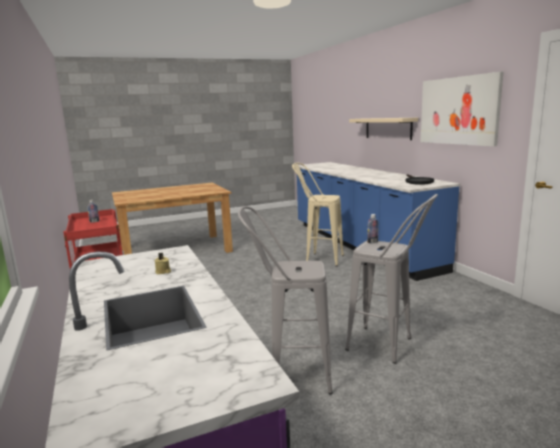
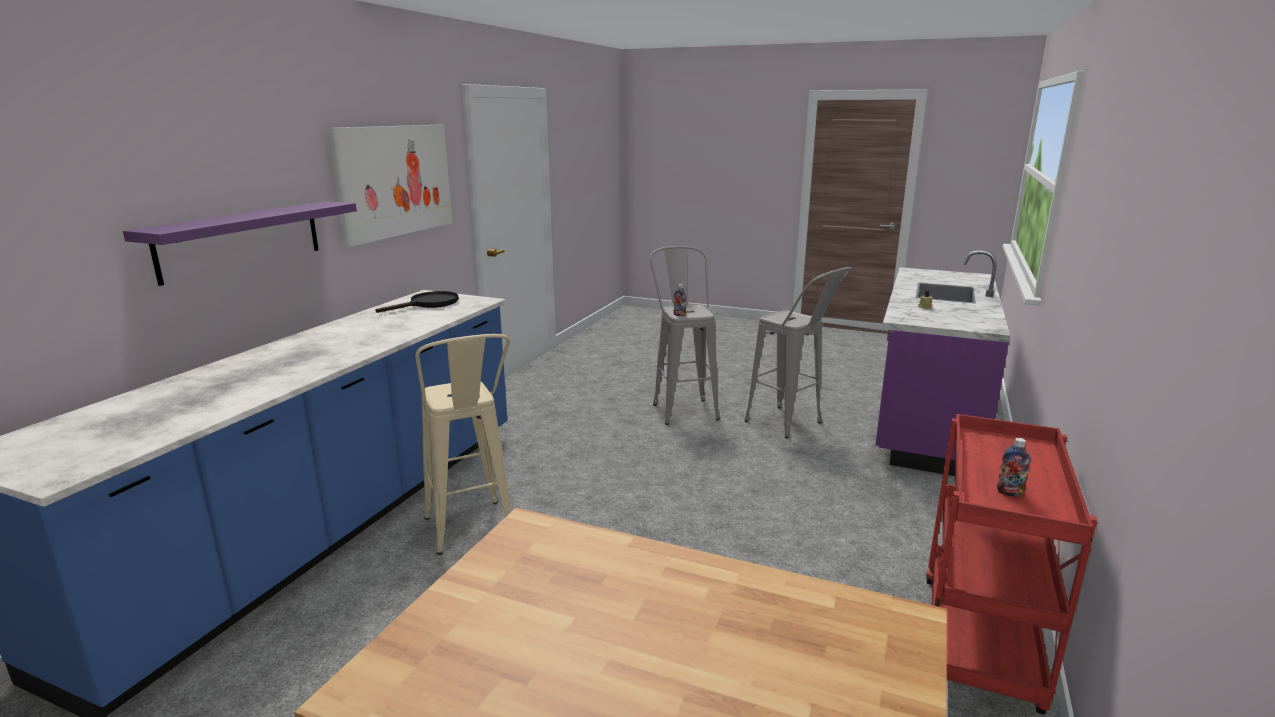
camera: 135 degrees left, 5 degrees up
(388, 128) = (242, 240): beige shelf -> purple shelf

